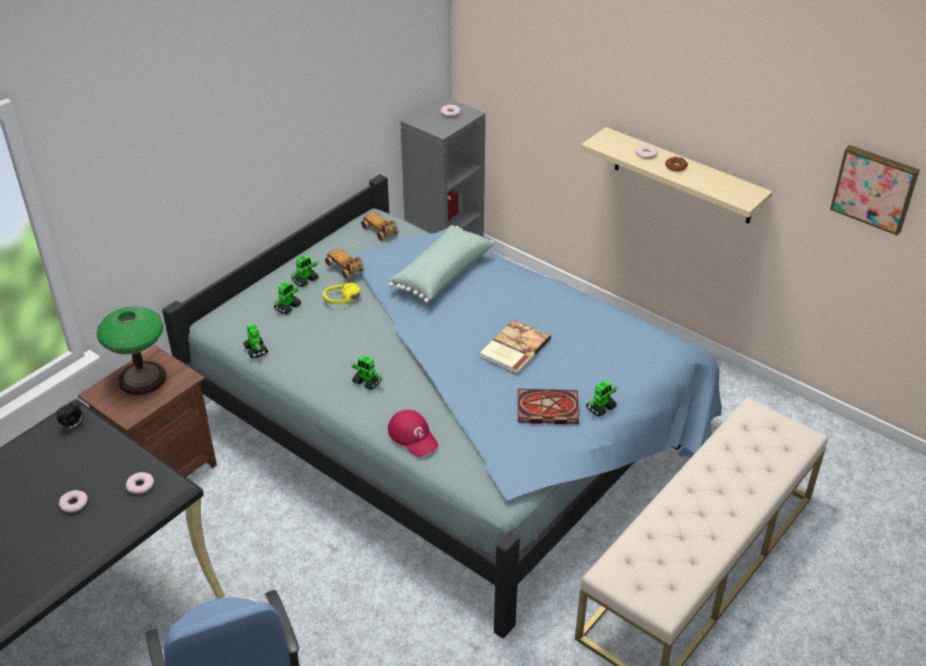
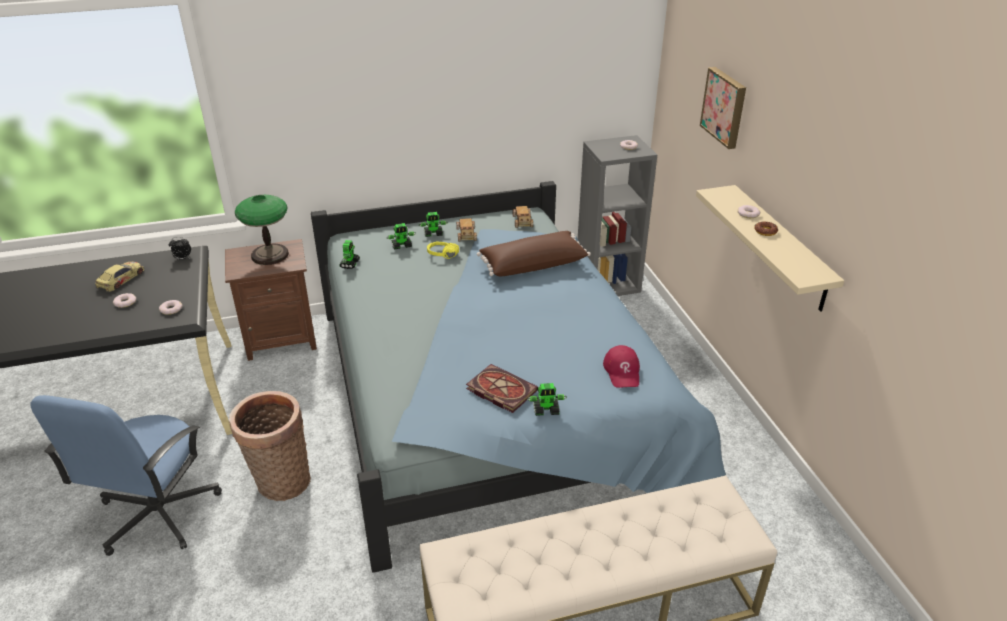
camera: 35 degrees right, 5 degrees down
(29, 481) = (121, 279): none -> toy car
(329, 612) = (280, 481): none -> basket
(367, 382) = (395, 314): toy robot -> none
(413, 436) = (382, 364): red cap -> red cap (622, 371)
(441, 274) = (532, 264): green pillow -> brown pillow
(513, 348) = (525, 335): book -> none
(875, 188) = (933, 299): picture -> picture (725, 107)

